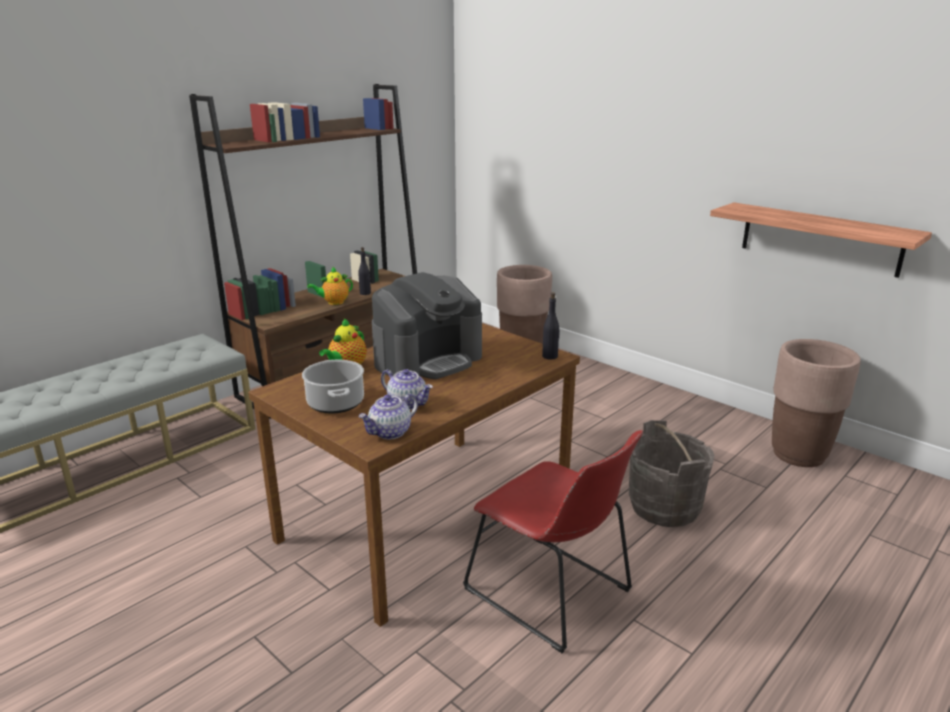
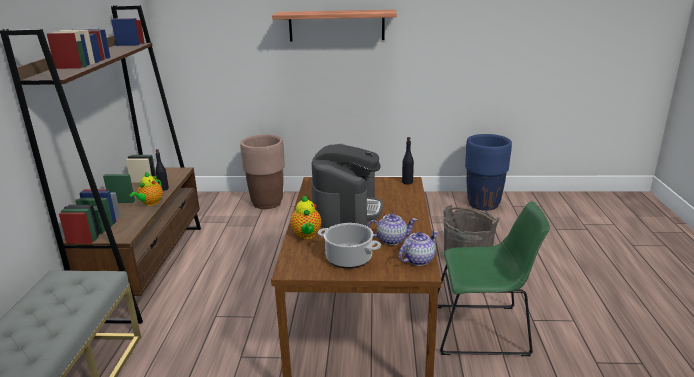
camera: 40 degrees left, 0 degrees up
(390, 432) = (418, 260): teapot -> teapot turned 135 degrees counterclockwise
(552, 593) = (484, 330): red chair -> green chair
(798, 455) = (483, 204): brown planter -> blue planter
(820, 239) = (464, 75): shelf -> shelf (336, 25)

